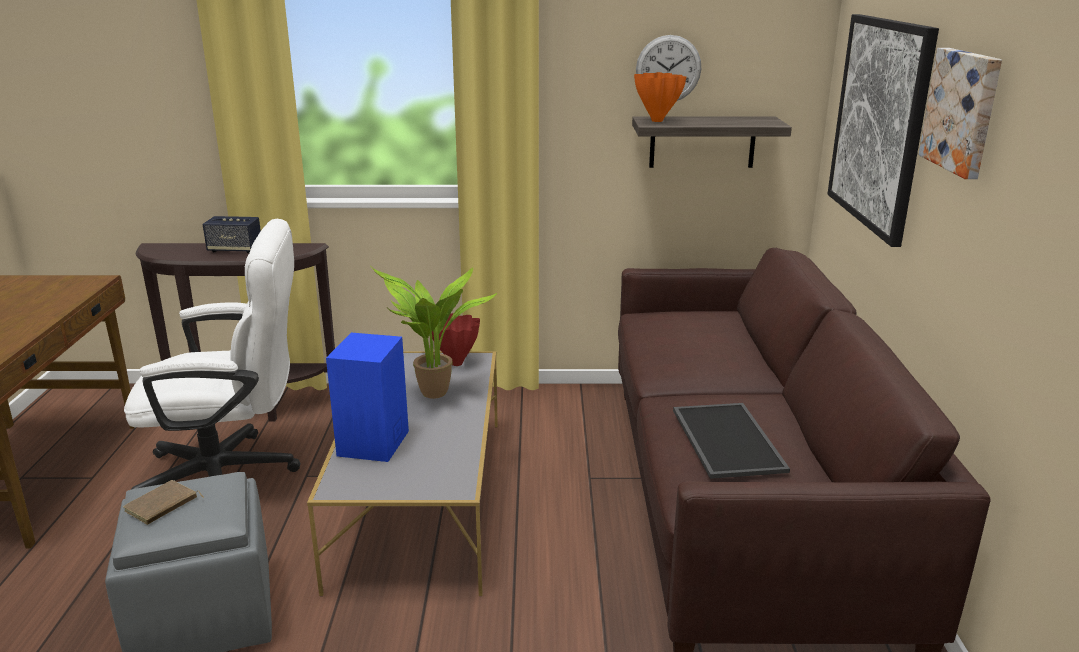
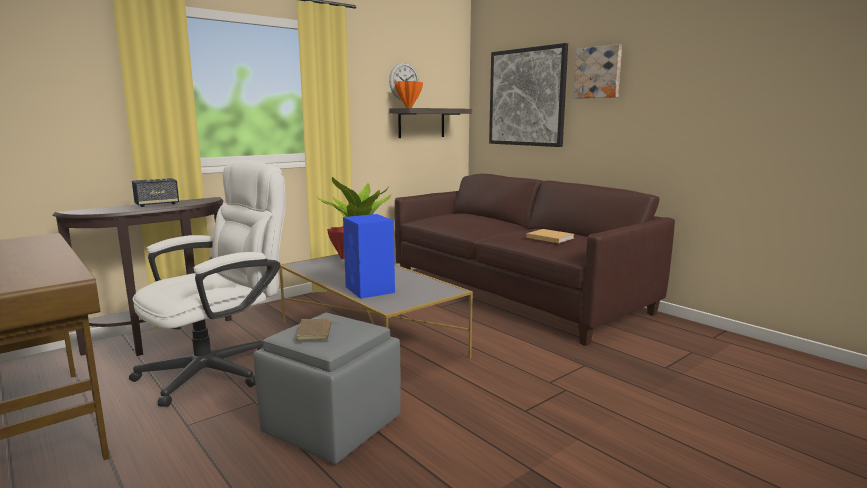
camera: 40 degrees left, 10 degrees down
(725, 439) = (549, 237): tray -> beige book

